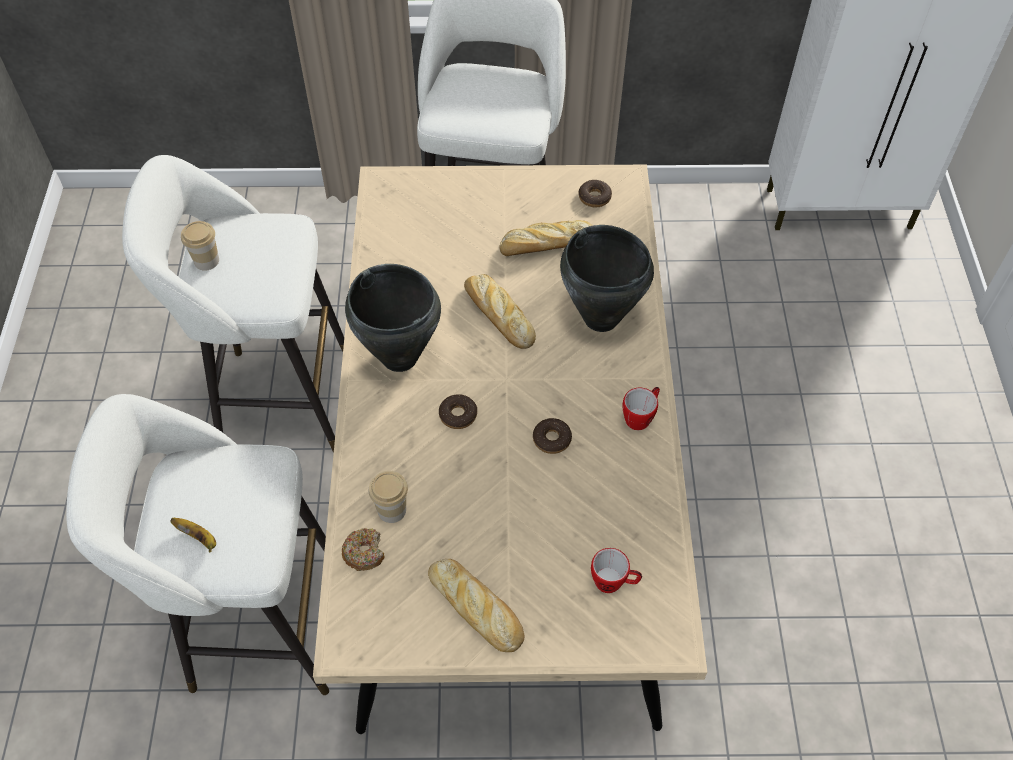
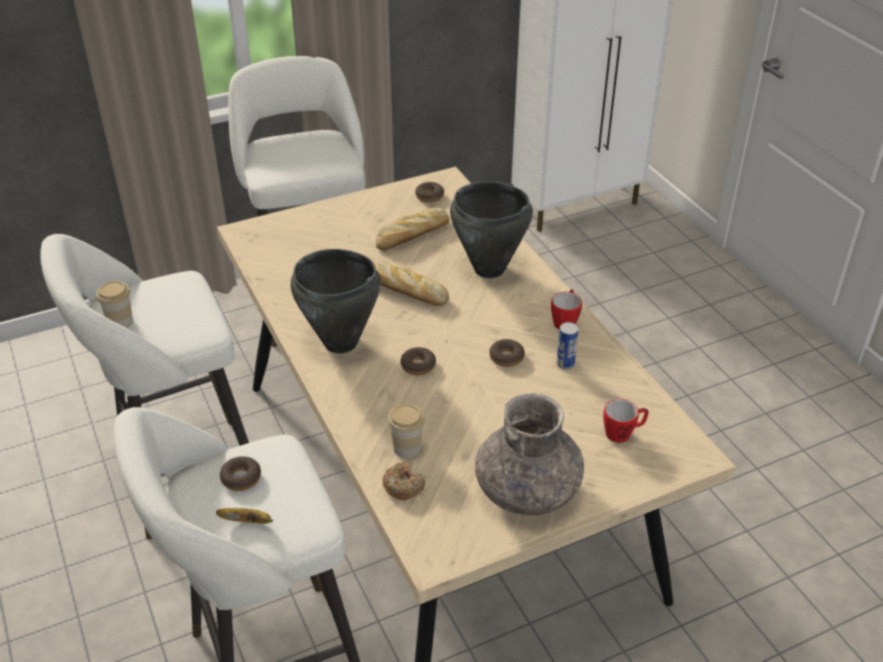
camera: 25 degrees left, 15 degrees down
(218, 486) = (241, 478): none -> donut
(477, 609) = (528, 490): bread -> grey vase
(607, 471) = (565, 364): none -> can

